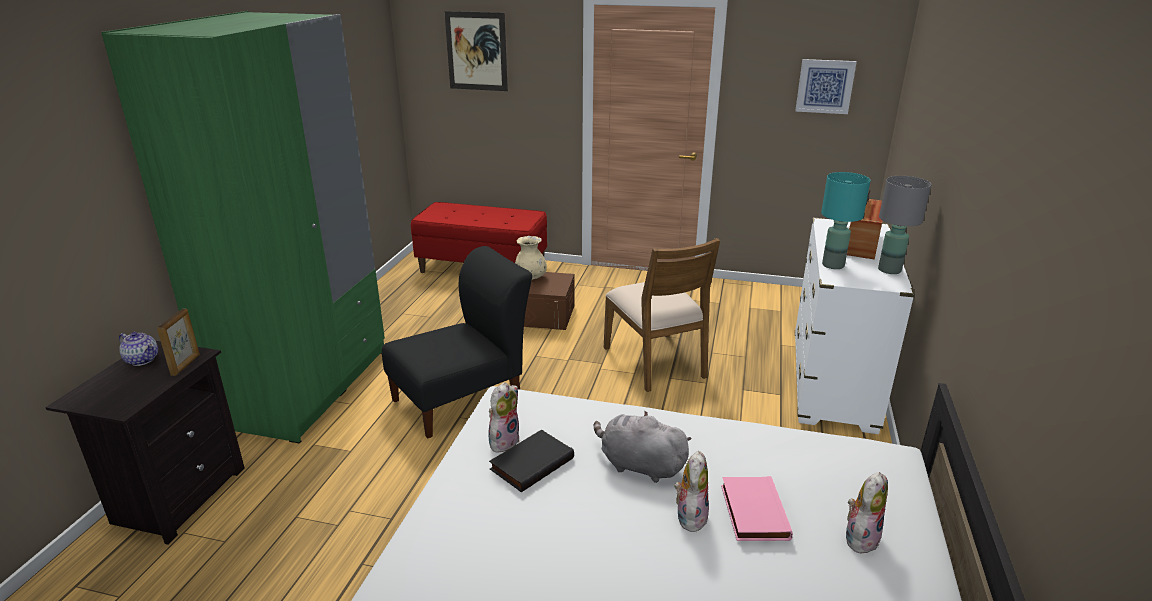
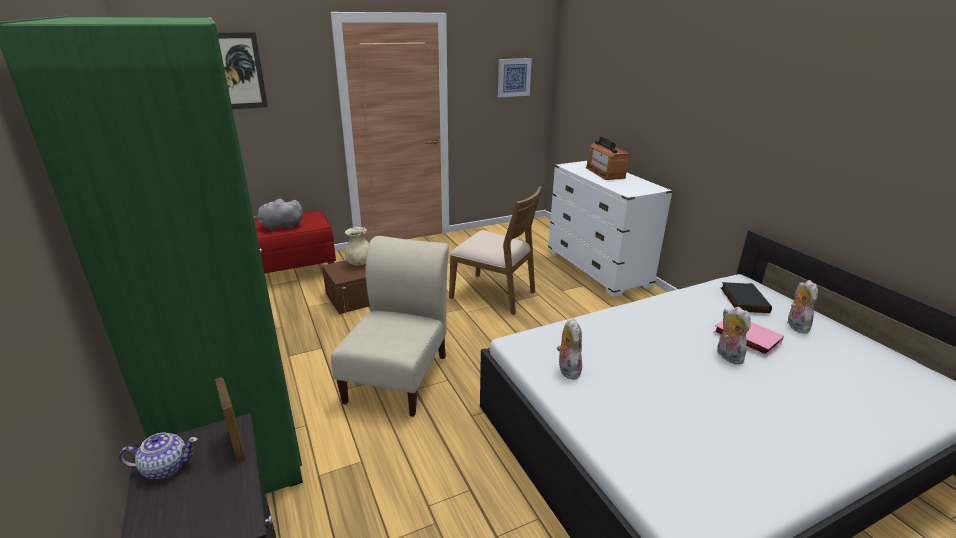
camera: 40 degrees left, 0 degrees up
(463, 399) = (399, 375): black chair -> beige chair
(531, 463) = (607, 373): black book -> black book (742, 300)
(639, 465) = (659, 343): grey plush toy -> grey plush toy (279, 227)
(832, 265) = (613, 186): turquoise table lamp -> none
(889, 270) = (640, 182): grey table lamp -> none

